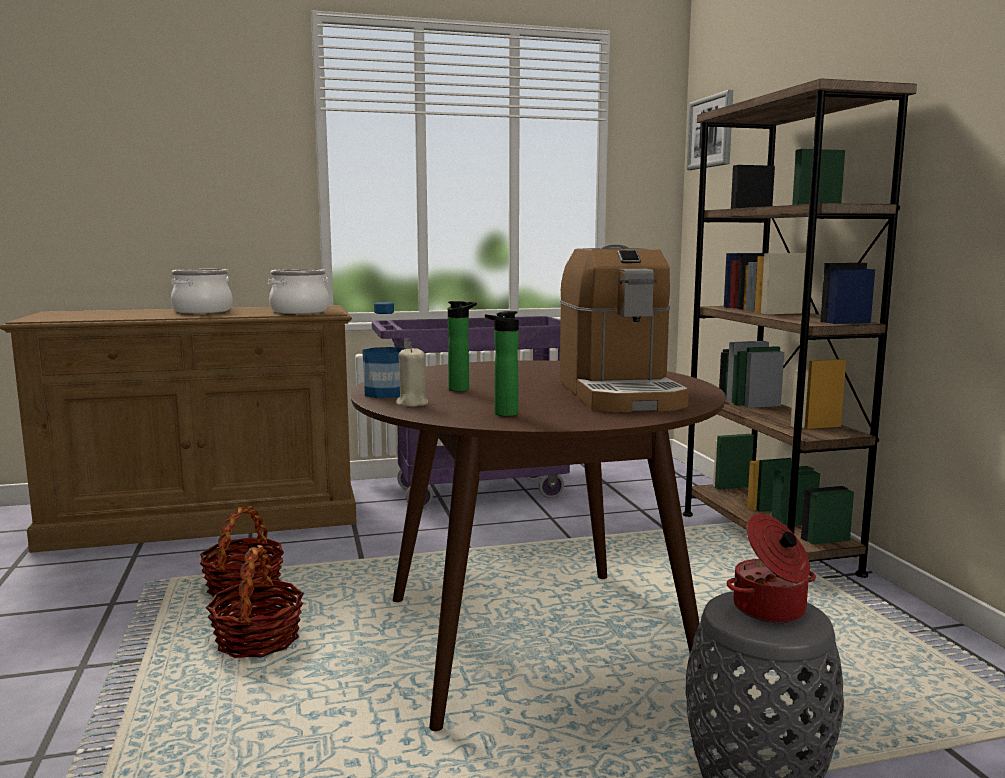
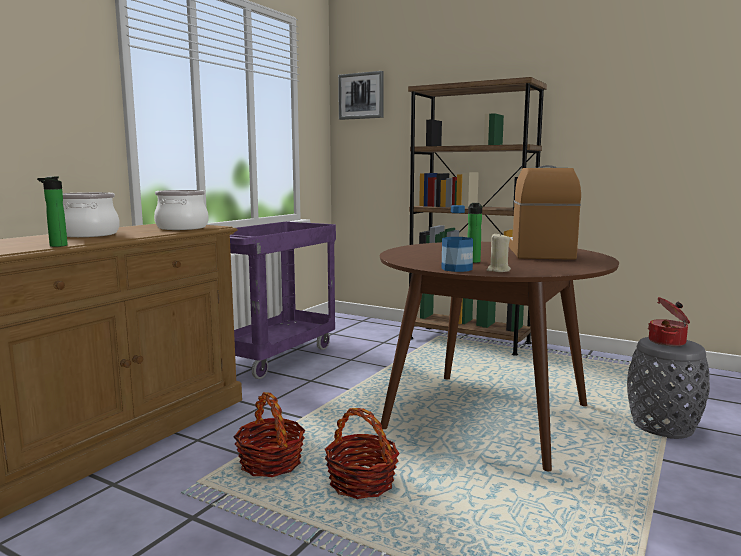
camera: 45 degrees left, 0 degrees up
(502, 414) = (558, 267): bottle -> bottle (56, 246)
(619, 394) = (539, 252): coffee machine -> coffee machine turned 120 degrees counterclockwise

